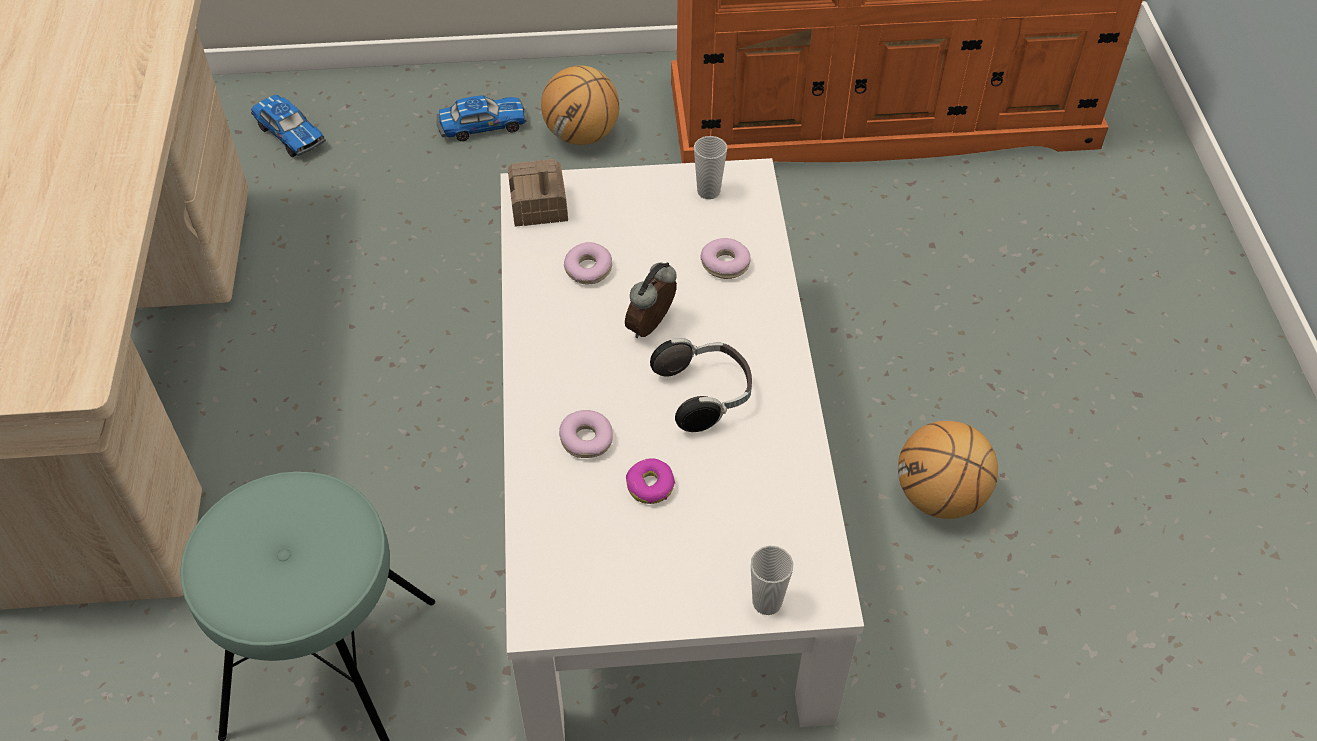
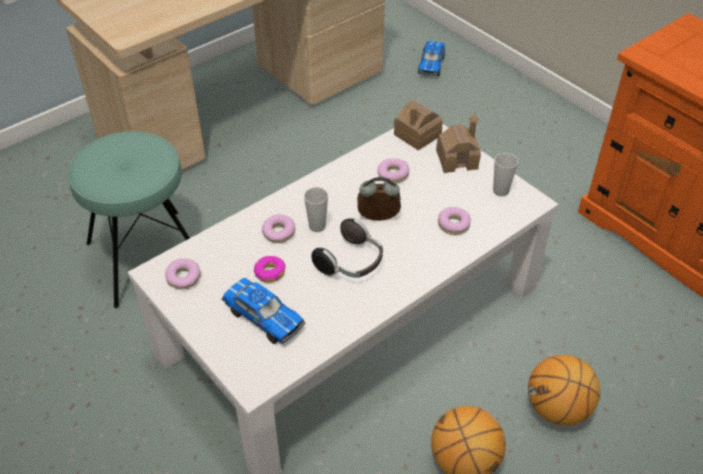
camera: 55 degrees right, 5 degrees down
(482, 126) = (514, 120): toy car -> toy car (263, 317)
(578, 588) = (183, 278): none -> donut
(582, 135) = (554, 158): basketball -> basketball (557, 409)
(619, 196) = (457, 159): none -> toy house
(767, 602) = (231, 359): cup -> cup (317, 226)

